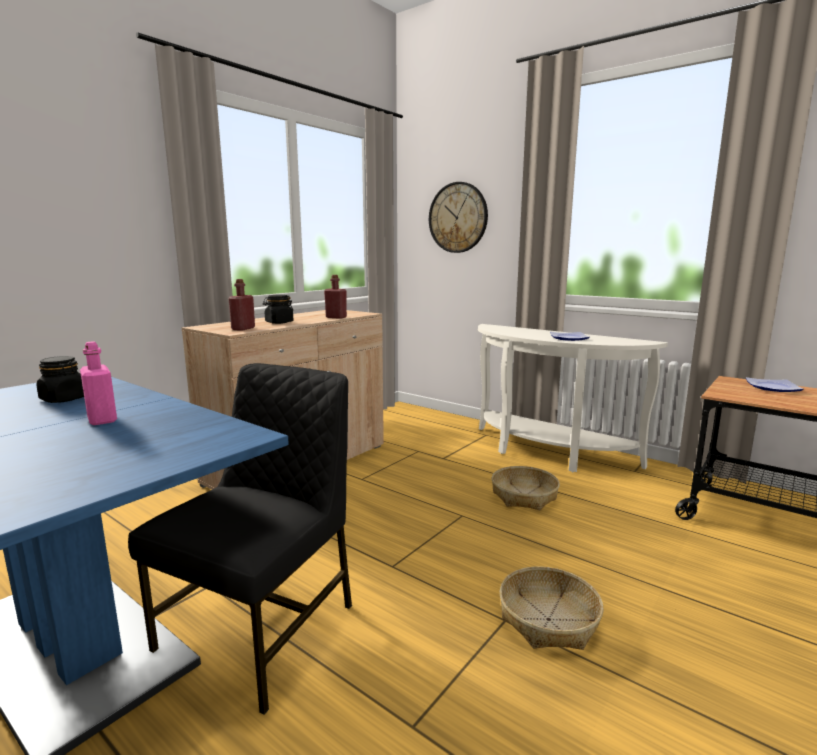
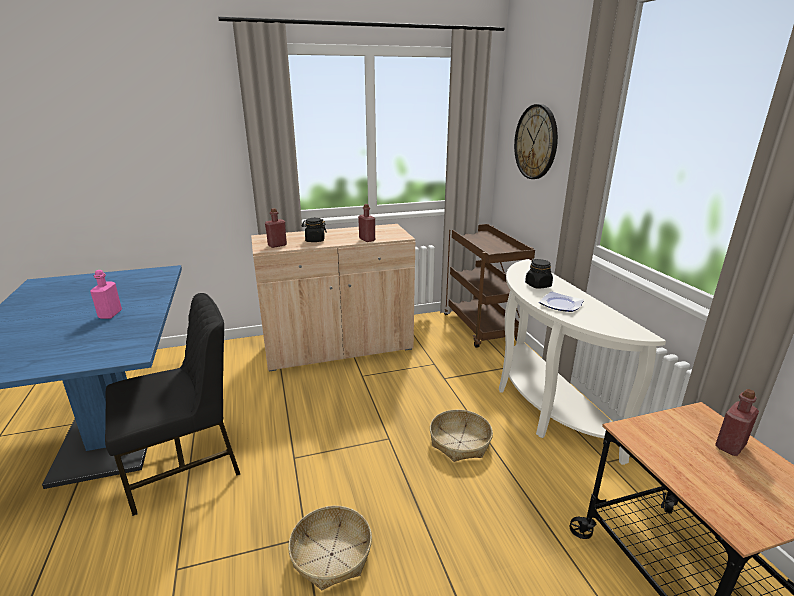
camera: 35 degrees right, 10 degrees up
(64, 399) = (127, 289): black jar -> black jar (538, 285)
(422, 416) = (482, 328): none -> brown cart
(773, 387) = (730, 446): plate -> red bottle

